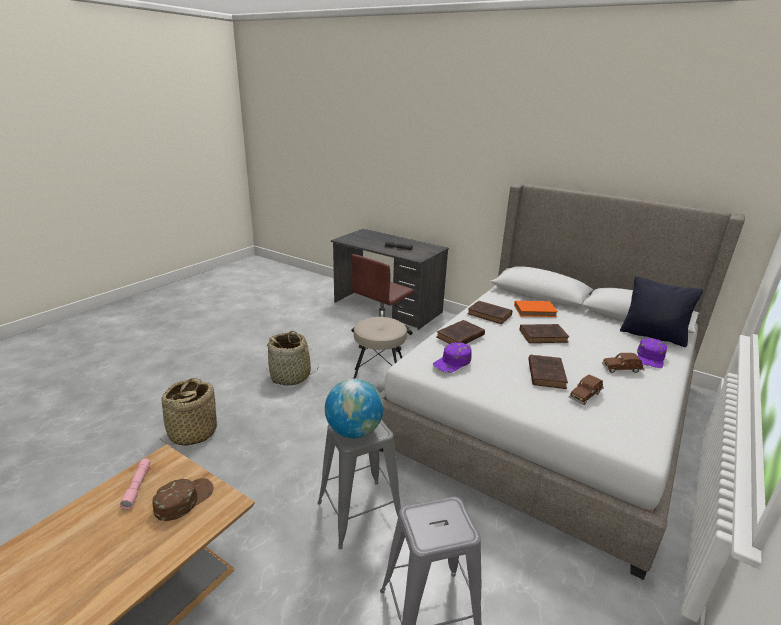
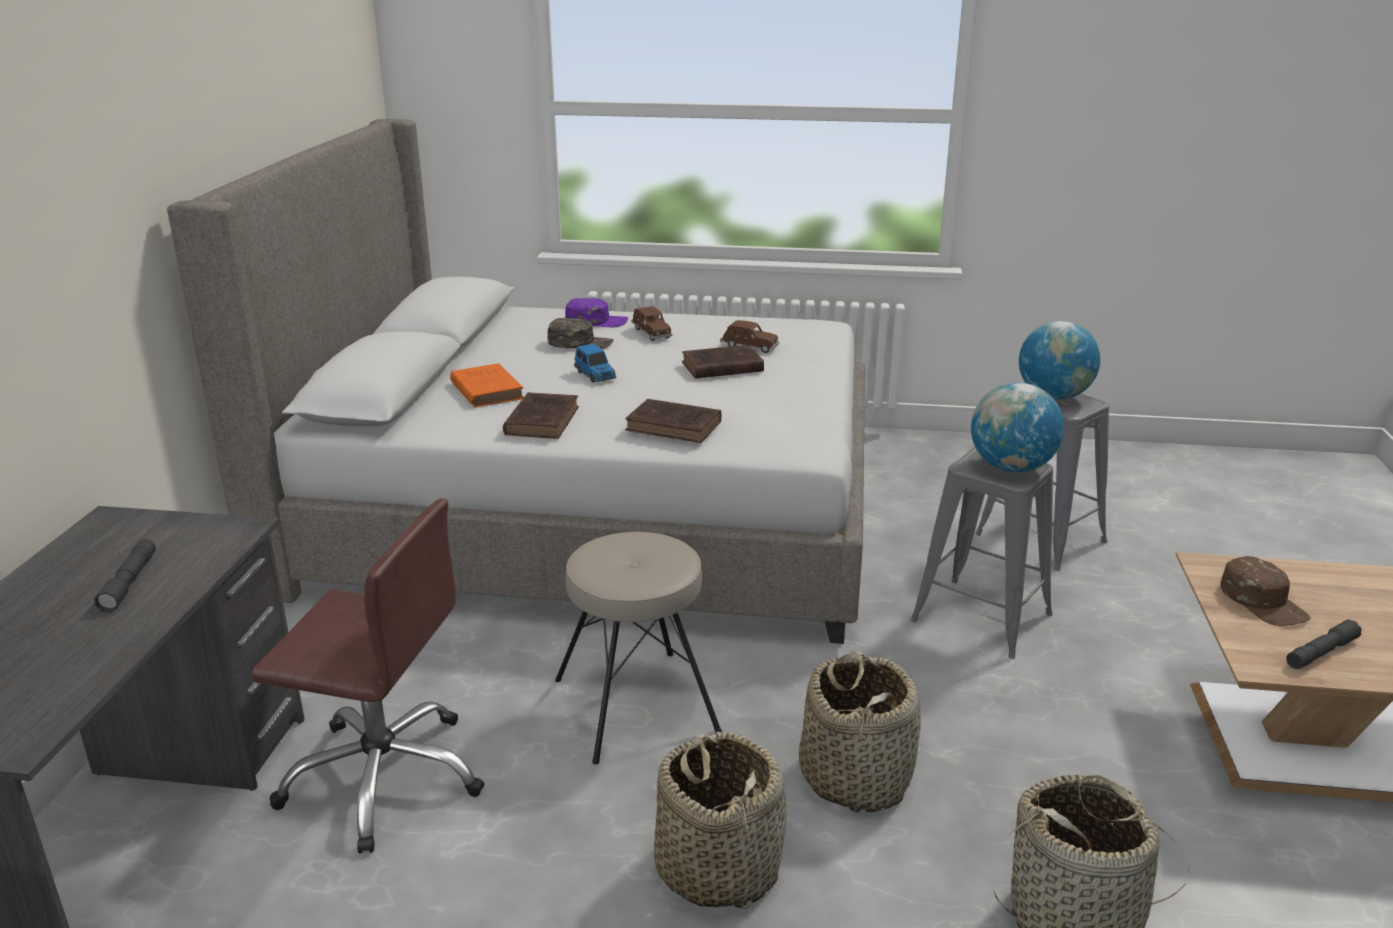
camera: 115 degrees left, 0 degrees up
(137, 486) = (1321, 653): pink flashlight -> grey flashlight
(184, 499) = (1263, 602): brown cap -> brown cap turned 120 degrees counterclockwise
(296, 416) = (856, 777): none -> basket
(448, 522) = (1053, 396): none -> globe
(452, 362) = (774, 417): purple cap -> none
(544, 336) = (595, 375): brown book -> toy car
(604, 344) = (580, 343): none -> green cap
(652, 336) = (516, 320): black pillow -> none

